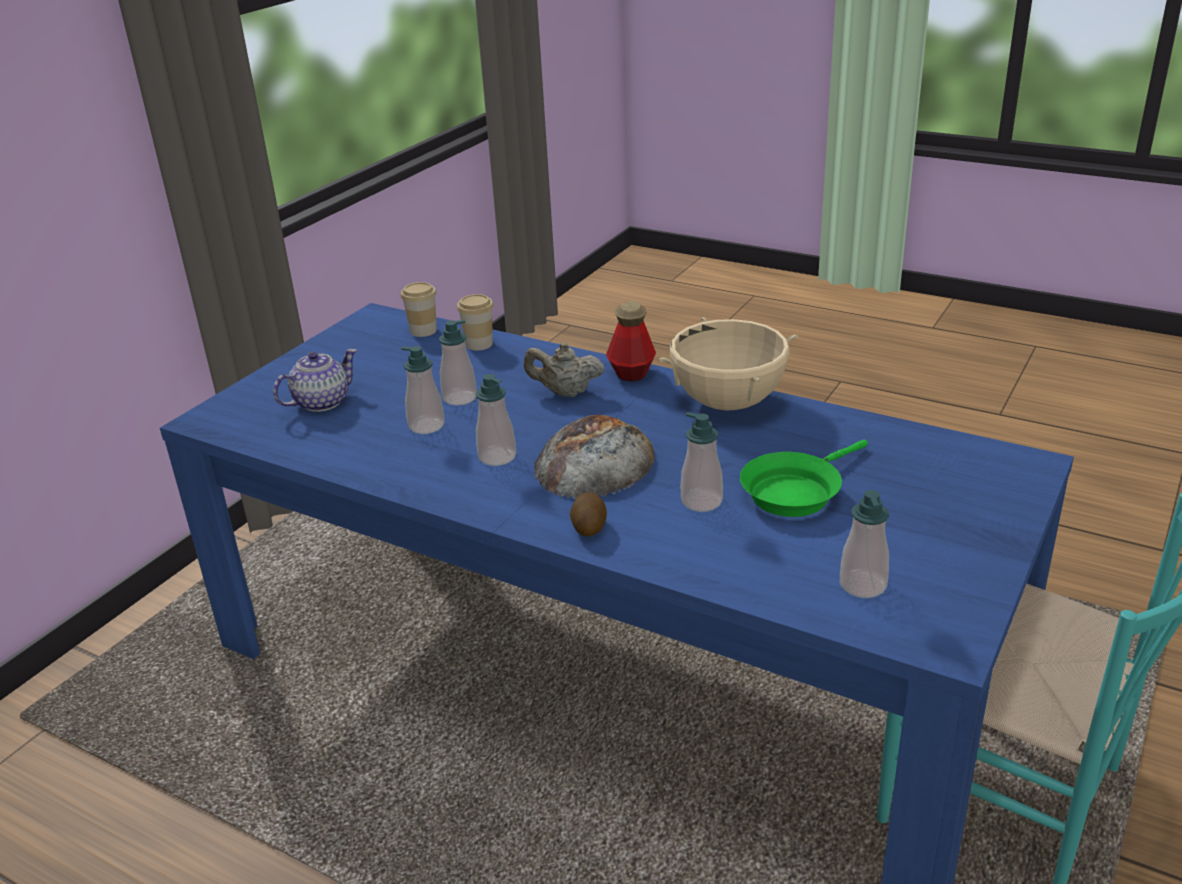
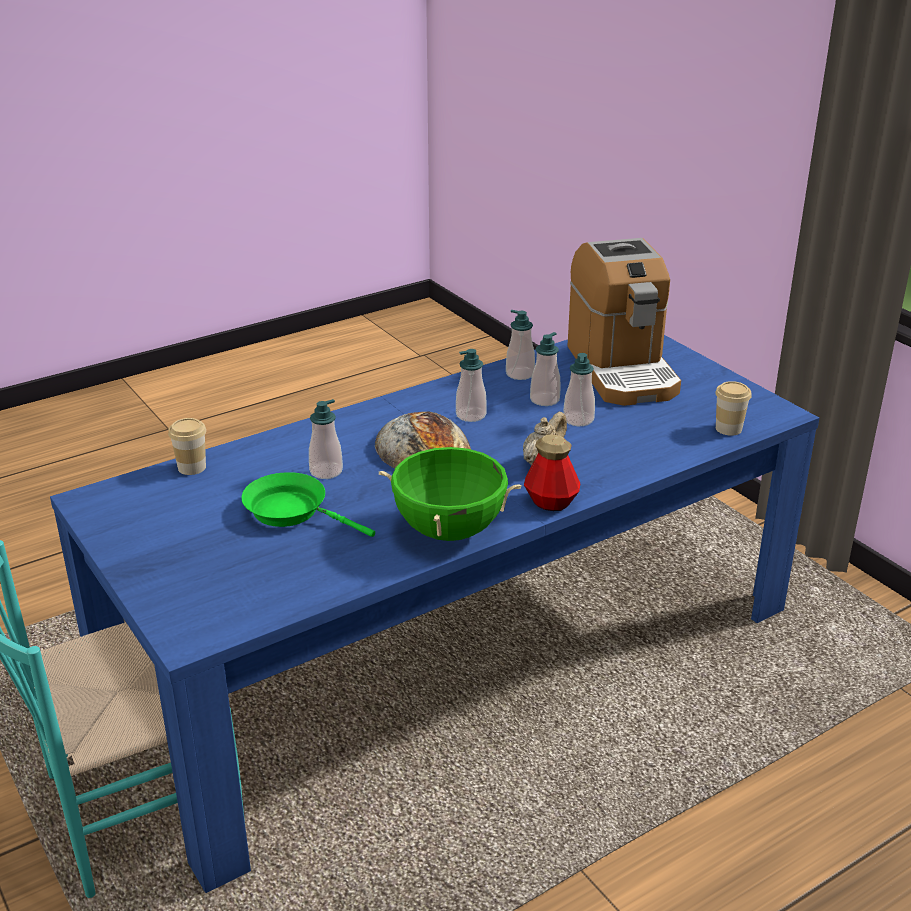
camera: 115 degrees right, 0 degrees up
(321, 402) = (622, 370): teapot -> coffee machine
(479, 344) = (677, 447): cup -> cup (192, 467)
(589, 527) = (347, 425): potato -> none
(727, 403) = (449, 530): beige cooking pot -> green cooking pot
(795, 491) = (292, 511): green frying pan -> green frying pan turned 45 degrees counterclockwise
(862, 585) = (170, 495): soap dispenser -> soap dispenser (520, 374)

